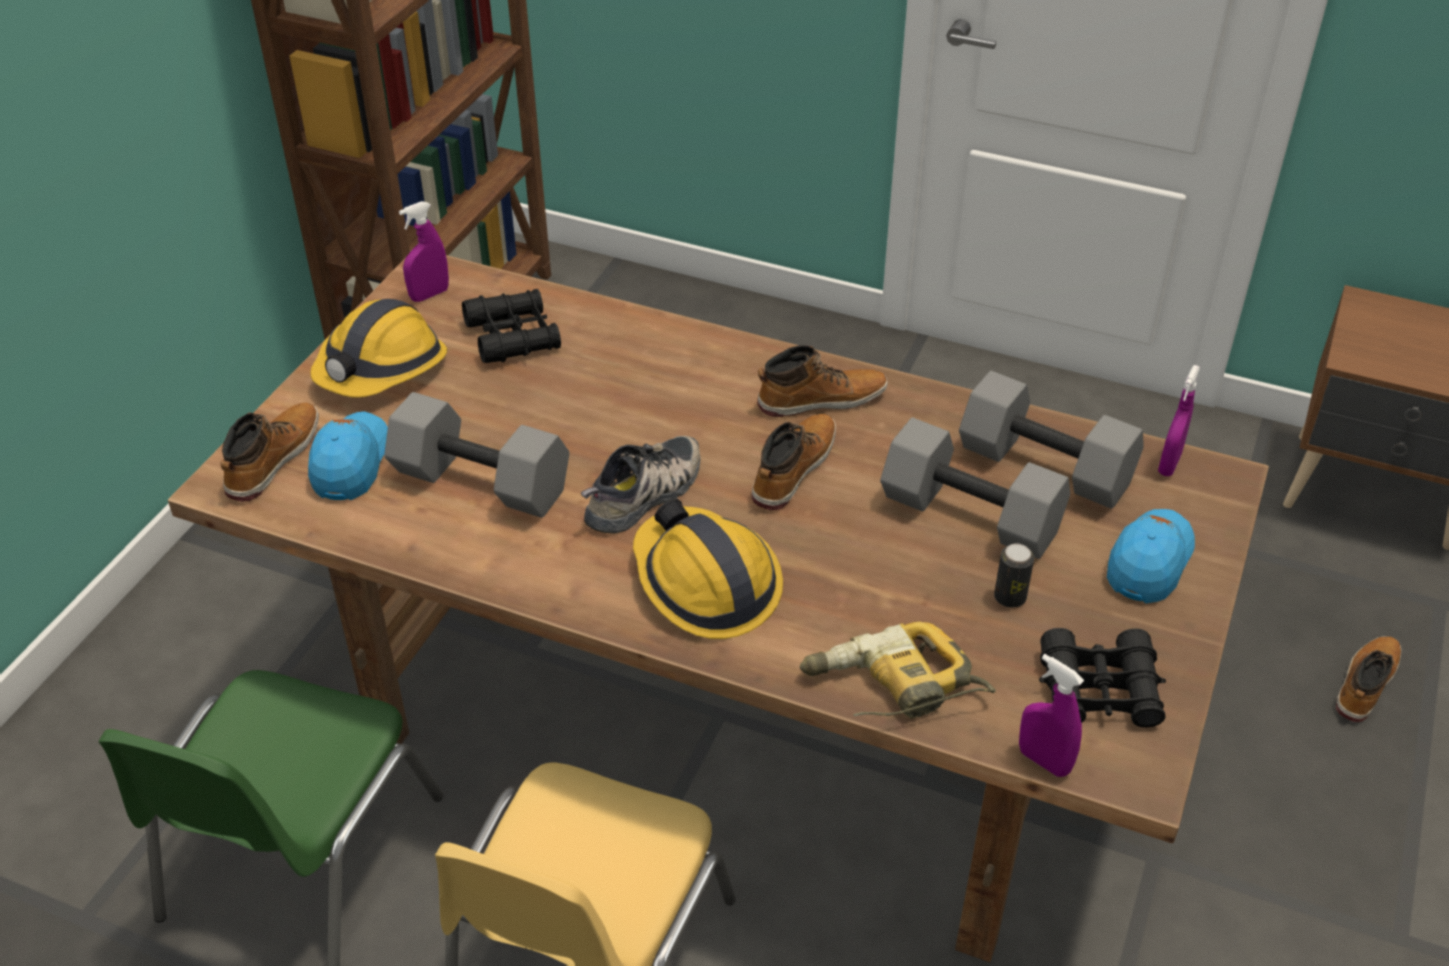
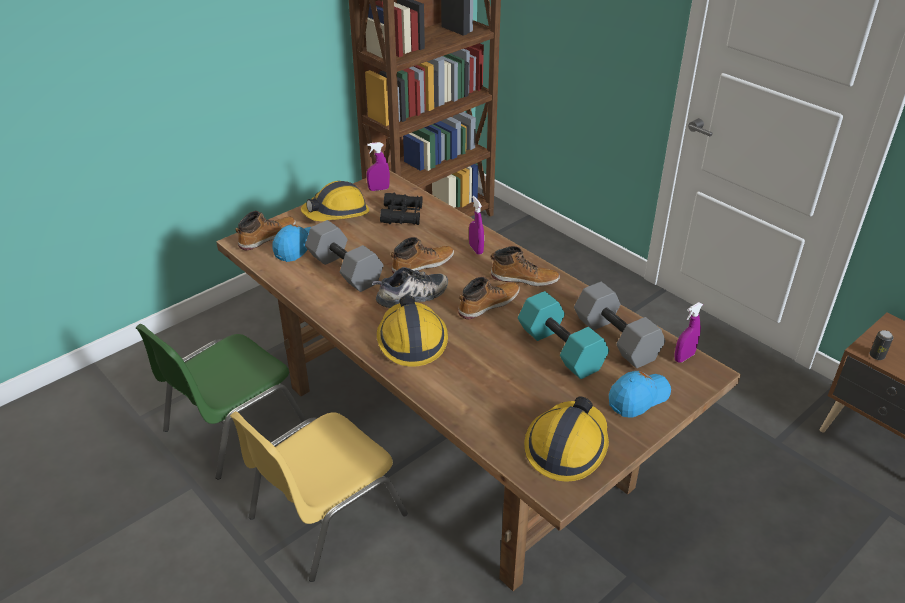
camera: 25 degrees right, 5 degrees down
(893, 688) = (465, 411): power drill -> none
(967, 516) = (558, 349): grey dumbbell -> turquoise dumbbell
(1010, 597) = (552, 391): can -> can (876, 356)
(1043, 761) = (514, 468): purple spray bottle -> purple spray bottle (476, 249)
(1099, 690) = (566, 446): black binoculars -> hard hat
(1365, 684) = (811, 536): boot -> boot (422, 265)

